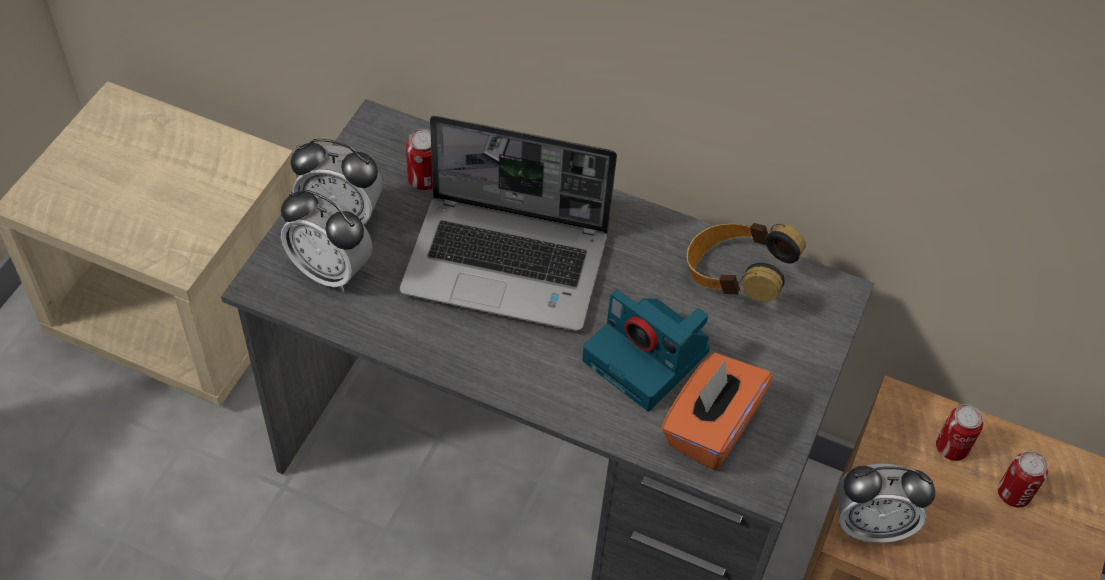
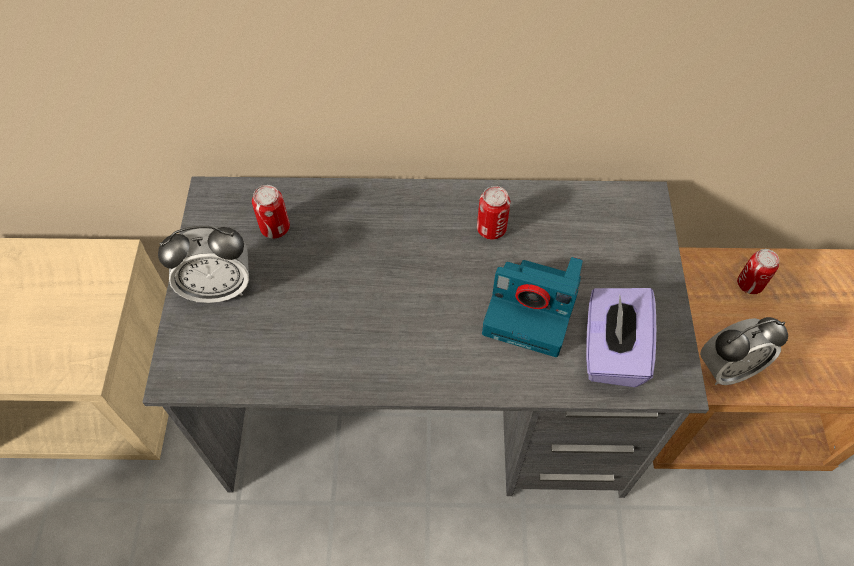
camera: 20 degrees left, 5 degrees up
(330, 271) = (232, 339): alarm clock -> none
(509, 264) = (381, 274): laptop -> none
(710, 427) = (611, 350): orange tissue box -> purple tissue box
(735, 278) = (564, 217): headphones -> none
(1013, 494) = (808, 302): can -> can (491, 229)

